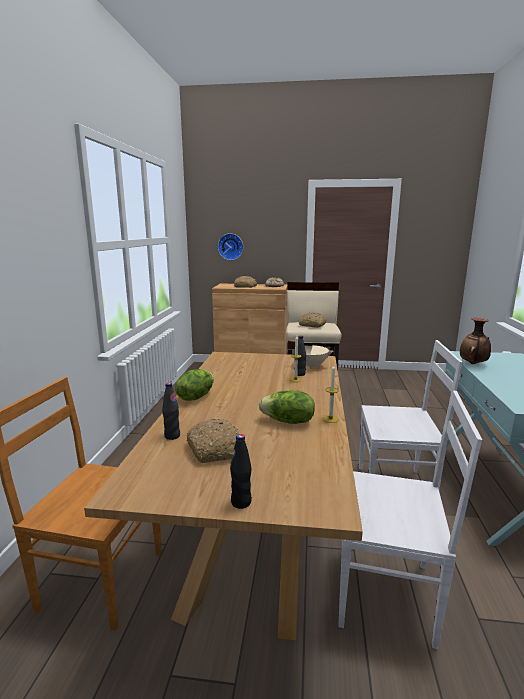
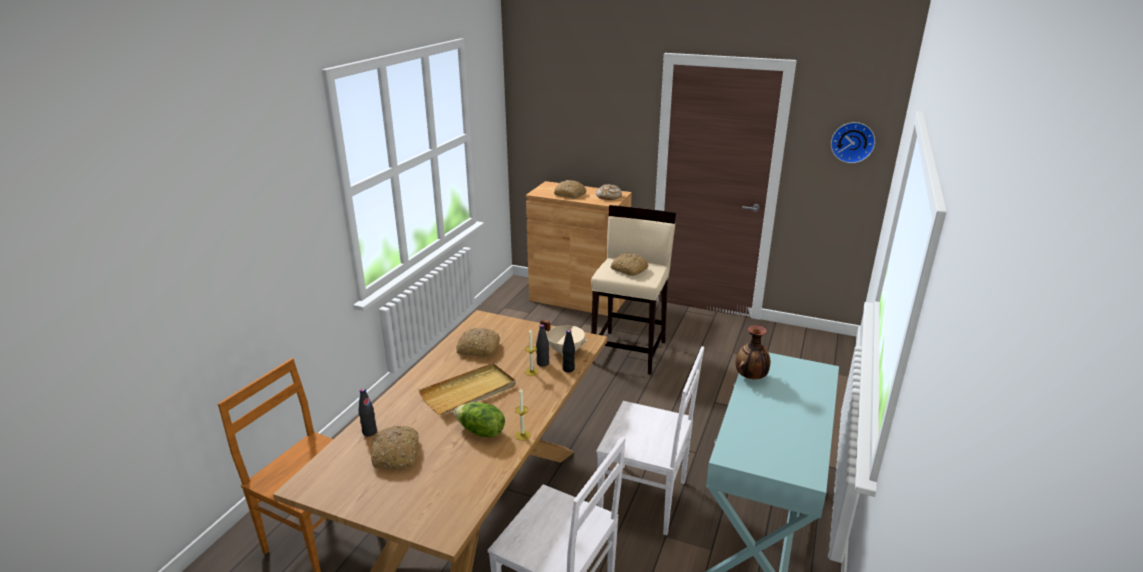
camera: 15 degrees right, 10 degrees up
(195, 397) = (417, 383): lettuce -> none
(230, 246) = (560, 134): wall clock -> wall clock (852, 142)
(234, 371) = (478, 349): none -> bread
(241, 502) = (383, 512): black bottle -> black bottle (568, 369)
(251, 397) = (469, 392): none -> beige tray

